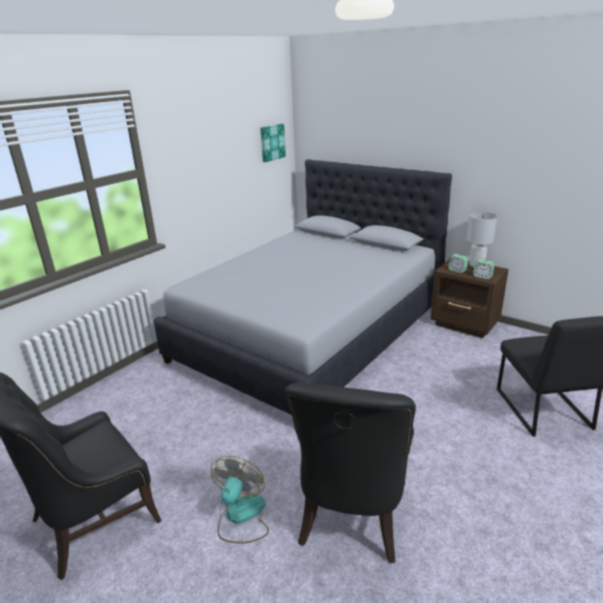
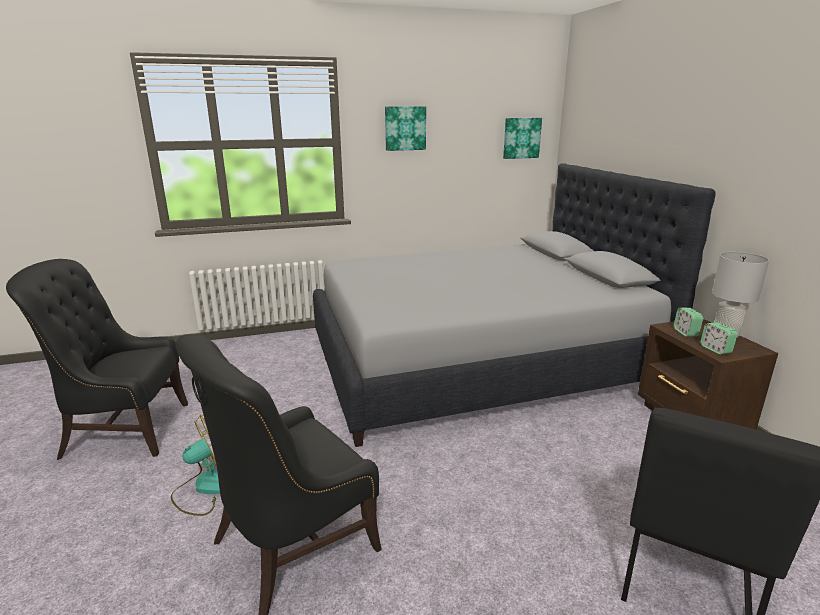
camera: 35 degrees right, 5 degrees down
(192, 149) = (405, 128): none -> picture

